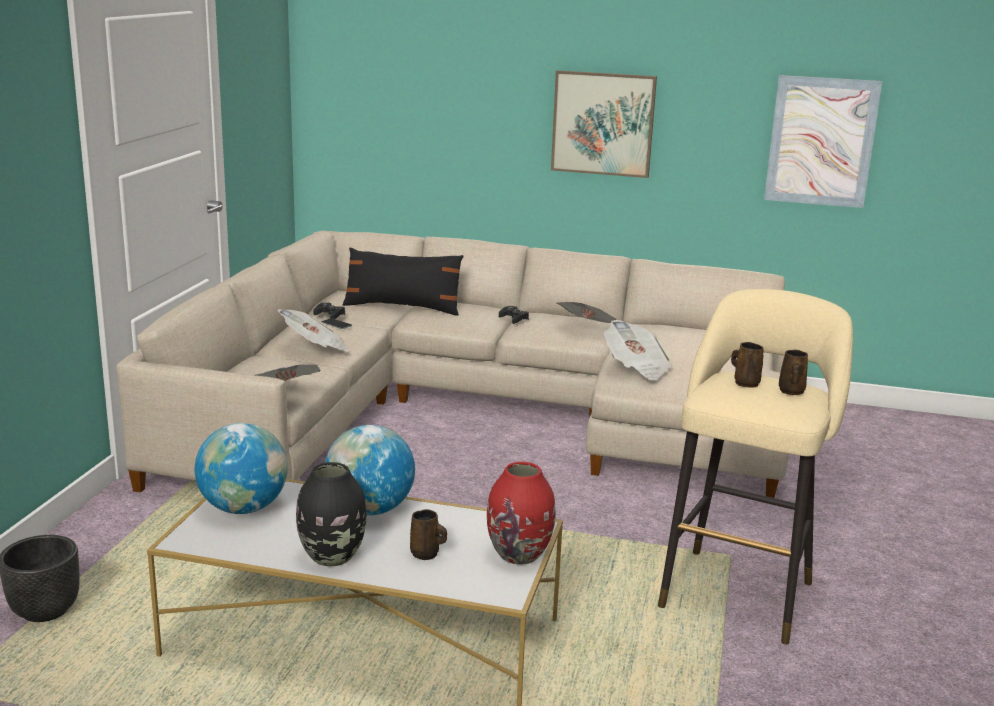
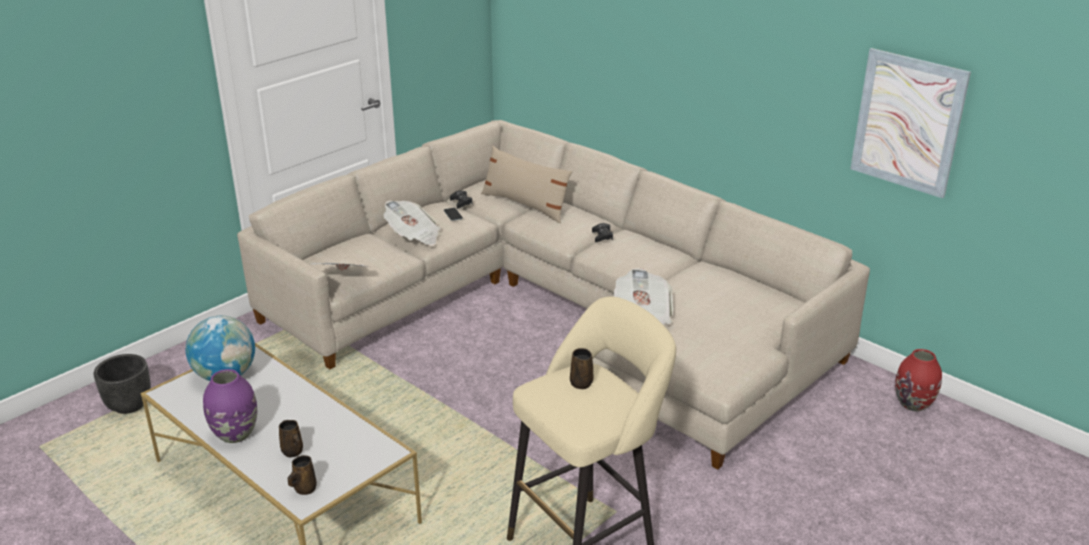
camera: 30 degrees right, 10 degrees up
(333, 557) = (235, 434): black vase -> purple vase
(369, 510) = (299, 401): globe -> none
(402, 307) = (525, 205): black pillow -> beige pillow
(519, 554) = (351, 473): red vase -> red vase (913, 404)
(587, 329) = (652, 261): newspaper -> none
(603, 123) = (717, 66): picture -> none
(791, 392) = (605, 402): brown mug -> brown mug (304, 489)

